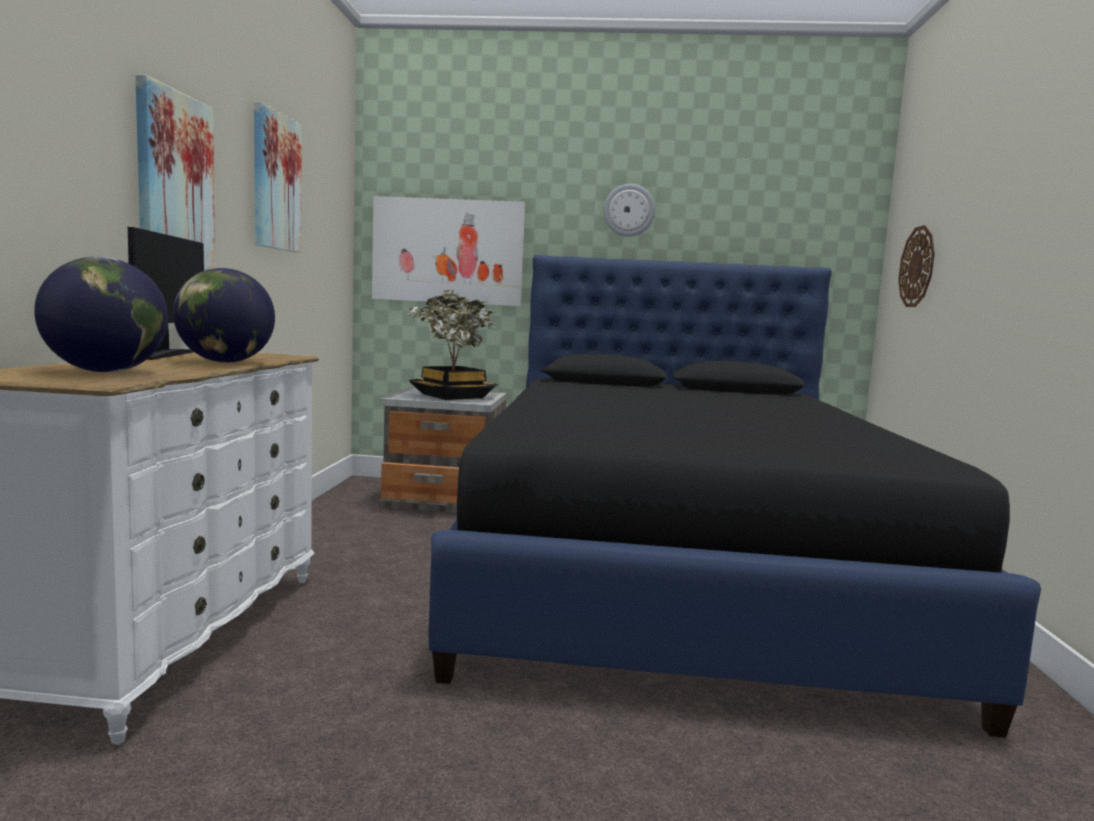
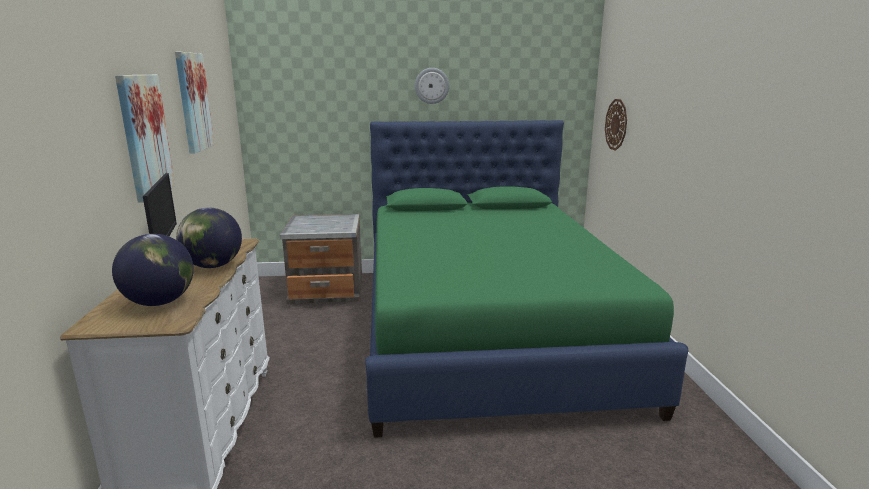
camera: 10 degrees left, 10 degrees up
(448, 251) = (308, 120): picture -> none
(452, 396) = (326, 224): potted plant -> none
(677, 567) = (486, 328): black bed -> green bed

